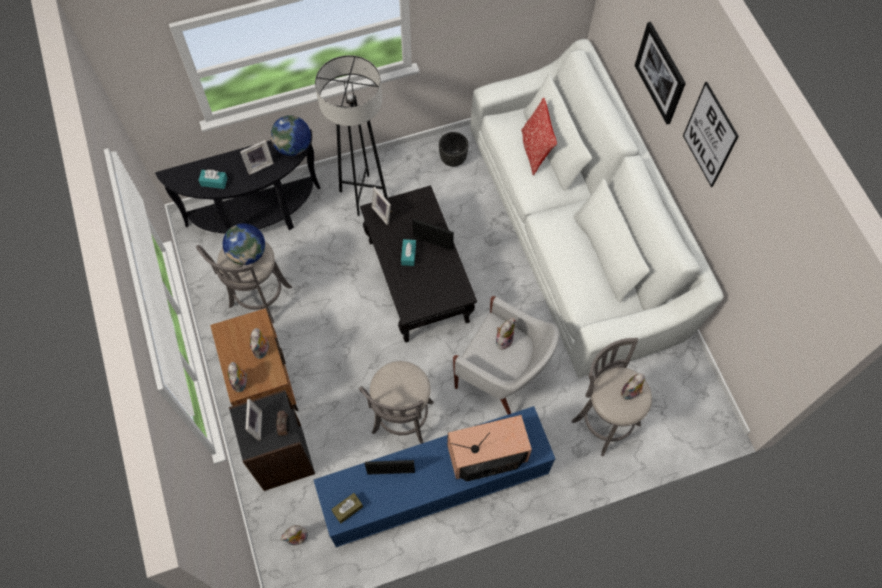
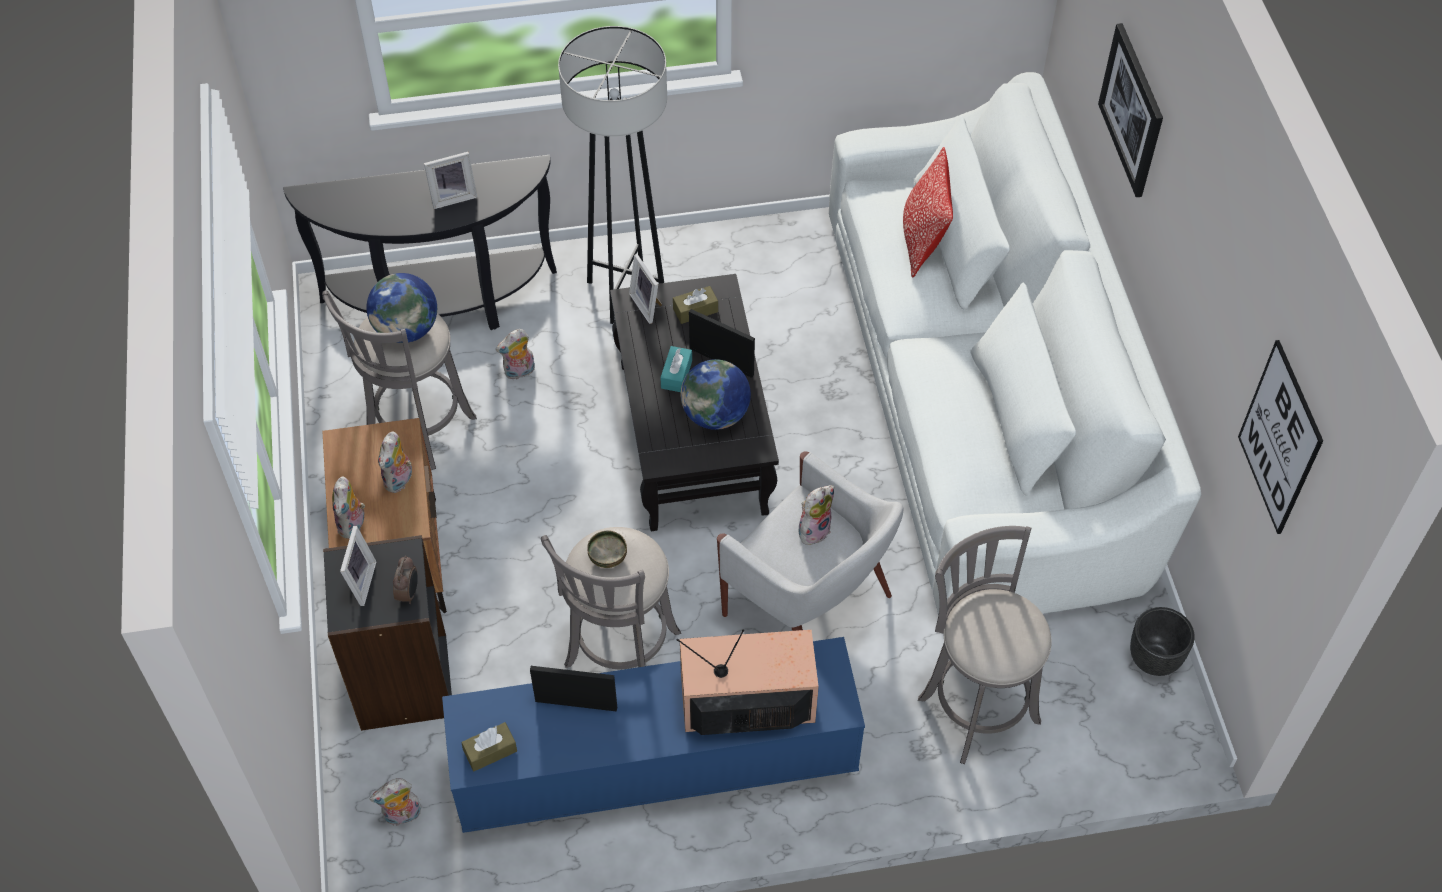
camera: 10 degrees right, 10 degrees down
(214, 182) = (374, 213): turquoise tissue box -> none
(293, 147) = (515, 177): globe -> globe (715, 415)
(394, 382) = (608, 556): none -> bowl
(412, 212) = (695, 310): none -> brown tissue box
(453, 159) = (791, 257): black planter -> black planter (1154, 659)
(630, 393) = (1013, 632): plush toy -> plush toy (519, 372)
(710, 135) = (1191, 202): picture -> picture (1280, 438)

